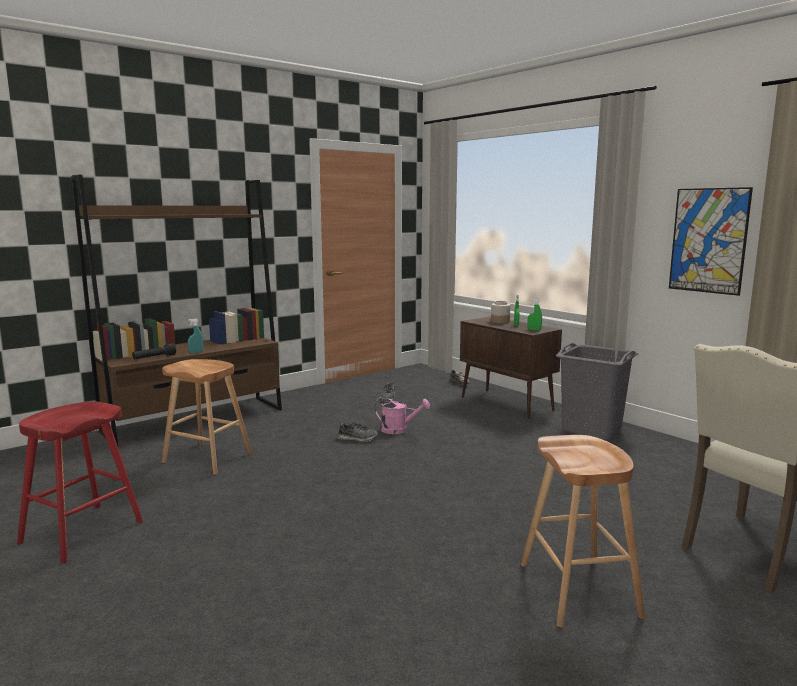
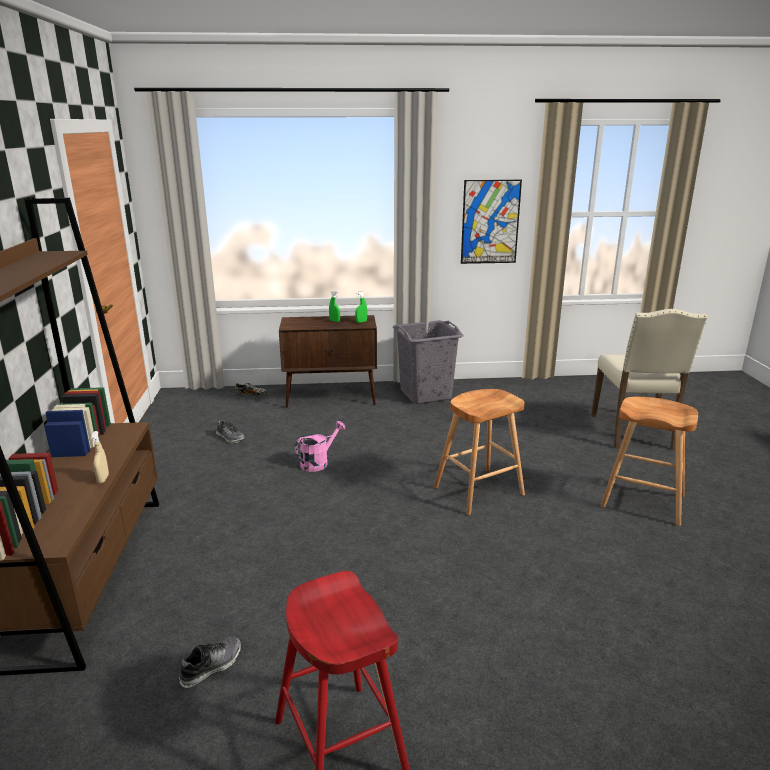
camera: 55 degrees left, 10 degrees up
(154, 358) = (76, 513): black flashlight -> none
(196, 352) = (103, 479): turquoise spray bottle -> beige spray bottle
(207, 458) = (234, 596): brown stool -> brown stool (478, 491)
(357, 438) = (309, 489): shoe -> shoe (211, 666)
(500, 321) = (311, 321): jar -> none

